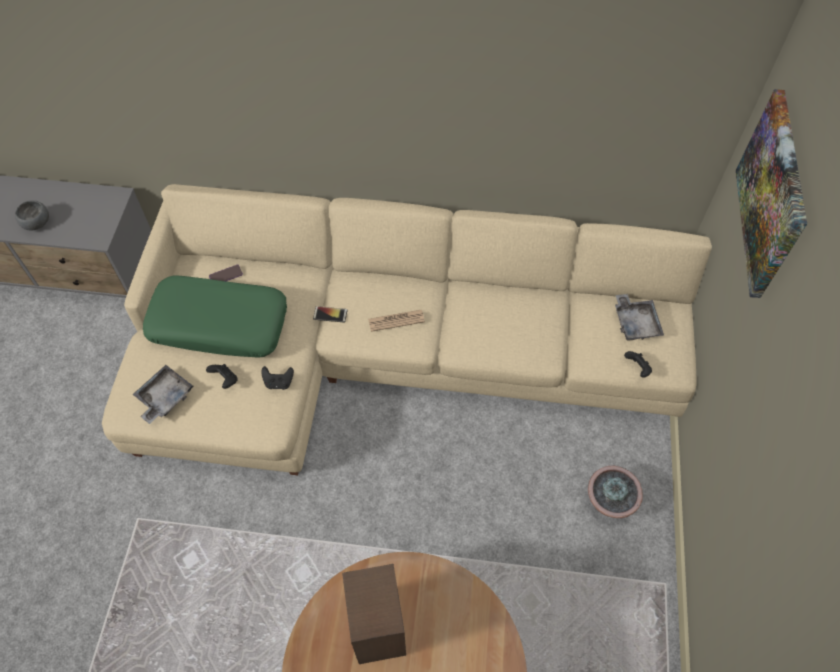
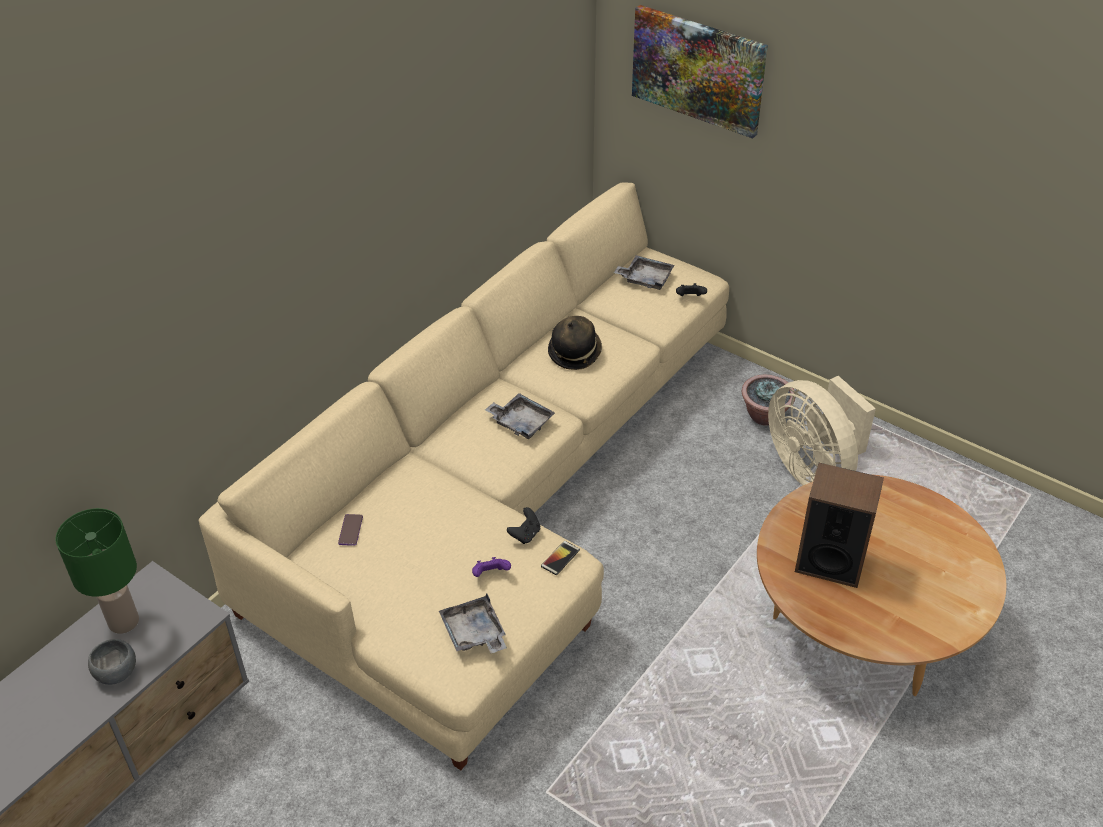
camera: 60 degrees left, 15 degrees down
(77, 203) = (122, 621): none -> green table lamp
(220, 324) = (413, 556): green pillow -> none
(225, 380) = (491, 575): black game controller -> purple game controller
(330, 314) = (474, 466): phone -> phone (560, 558)
(396, 321) = (521, 422): newspaper -> grey tray
(500, 317) = (574, 353): none -> hat
(569, 572) = (813, 469): none -> beige fan

